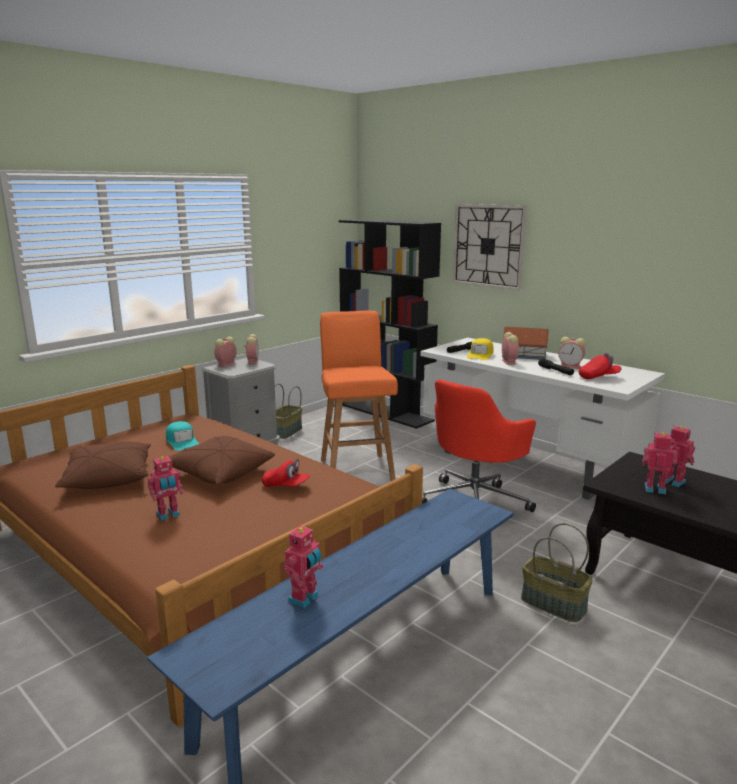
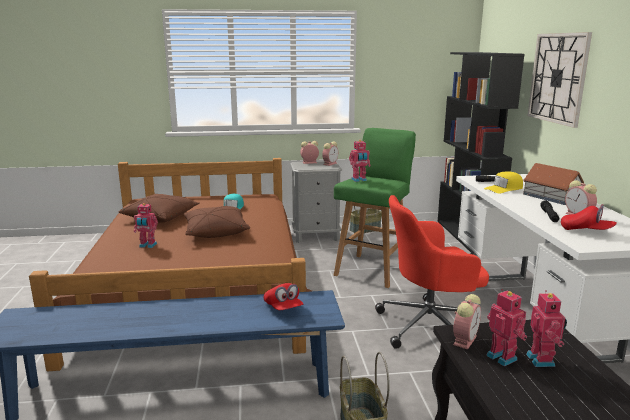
camera: 40 degrees right, 0 degrees up
(286, 486) = (234, 251): red cap -> red cap (283, 308)
(305, 599) = (111, 316): toy robot -> toy robot (359, 180)
(356, 469) = (373, 270): orange stool -> green stool
(508, 362) = (518, 199): alarm clock -> alarm clock (465, 339)

